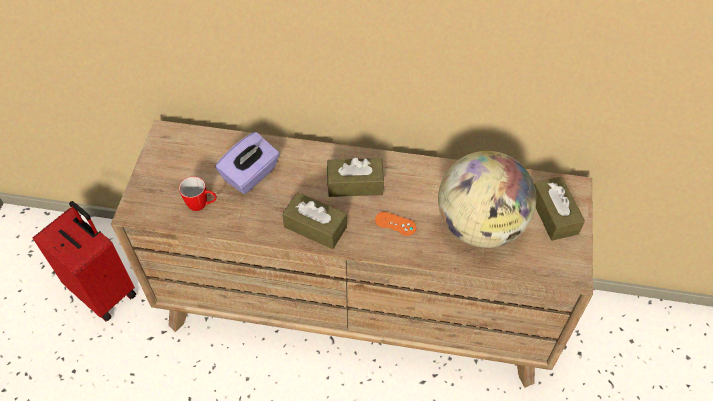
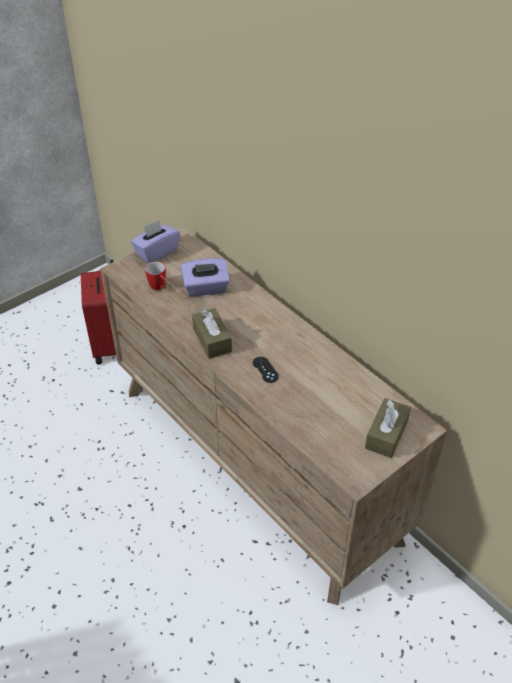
camera: 40 degrees right, 10 degrees down
(155, 166) = (156, 252): none -> purple tissue box
(355, 184) = (265, 331): brown tissue box -> none
(395, 224) = (265, 369): orange game controller -> black game controller
(480, 225) = (322, 407): globe -> none

